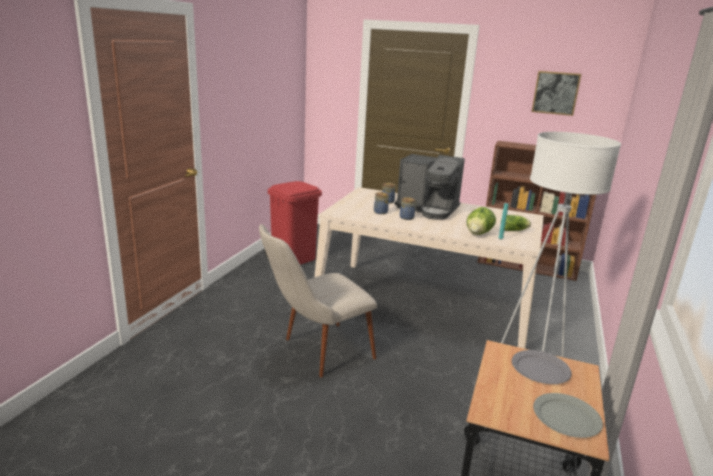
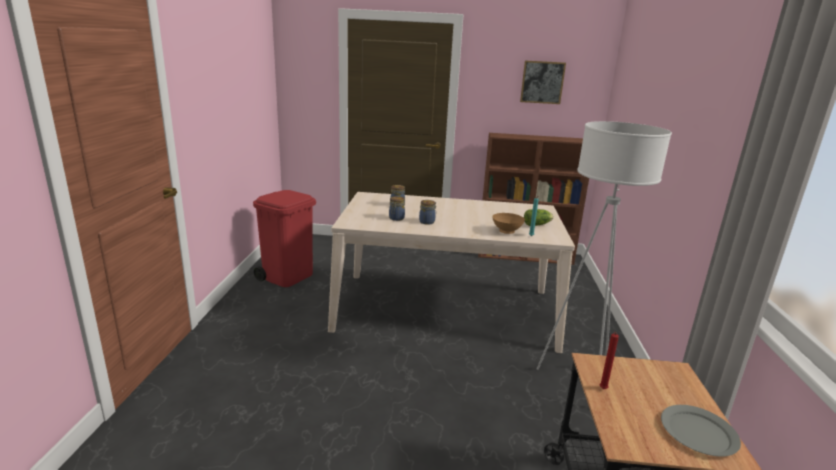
camera: 15 degrees left, 0 degrees up
(316, 353) = (352, 386): beige chair -> none
(428, 209) = (443, 210): coffee machine -> none
(478, 234) = (507, 232): lettuce -> brown bowl
(496, 371) = (602, 389): none -> red candle
(539, 369) = (640, 378): grey plate -> none

